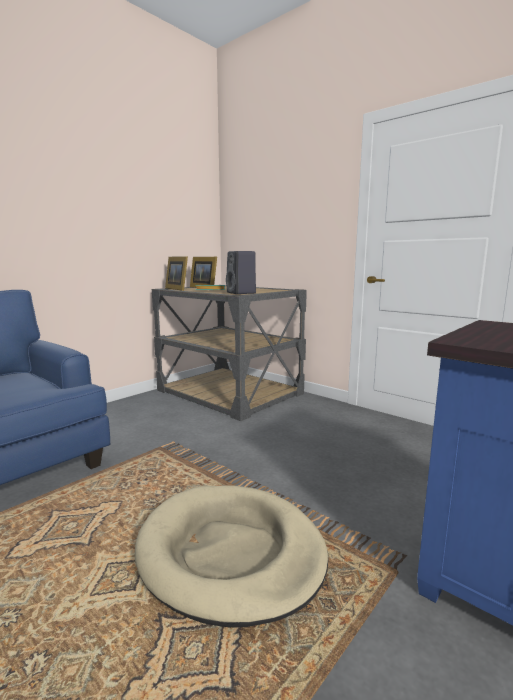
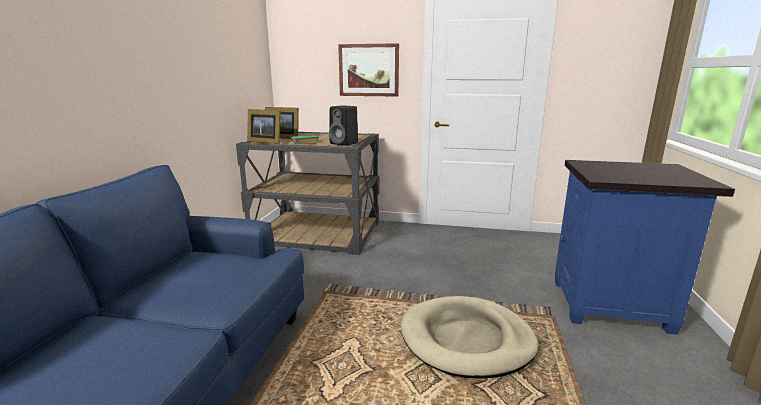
camera: 30 degrees left, 5 degrees up
(302, 217) = (369, 70): none -> picture

